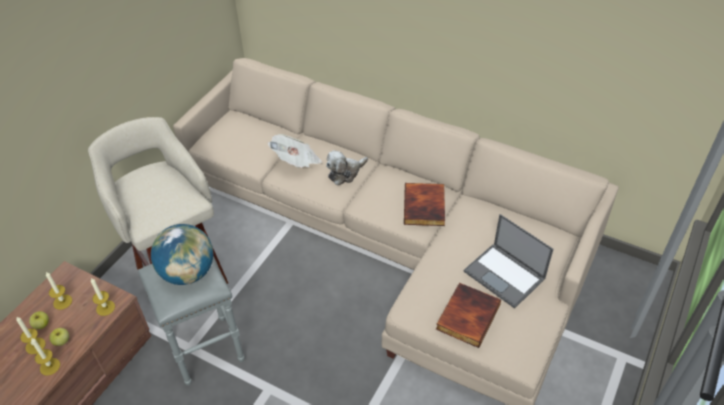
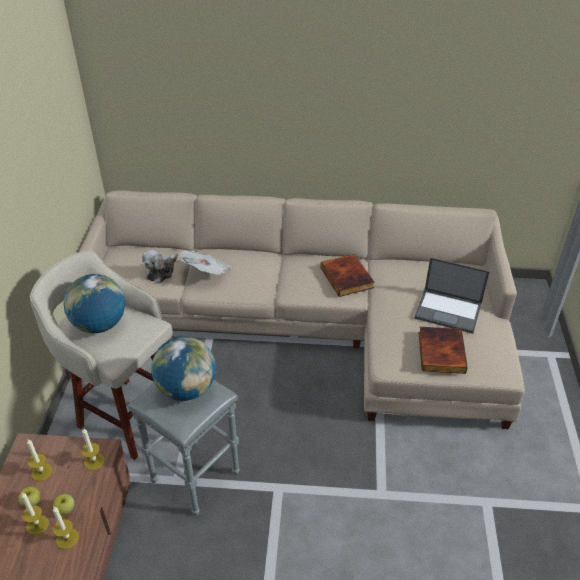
camera: 25 degrees left, 5 degrees down
(151, 188) = (100, 324): none -> globe
(345, 173) = (258, 270): plush toy -> plush toy (161, 271)

